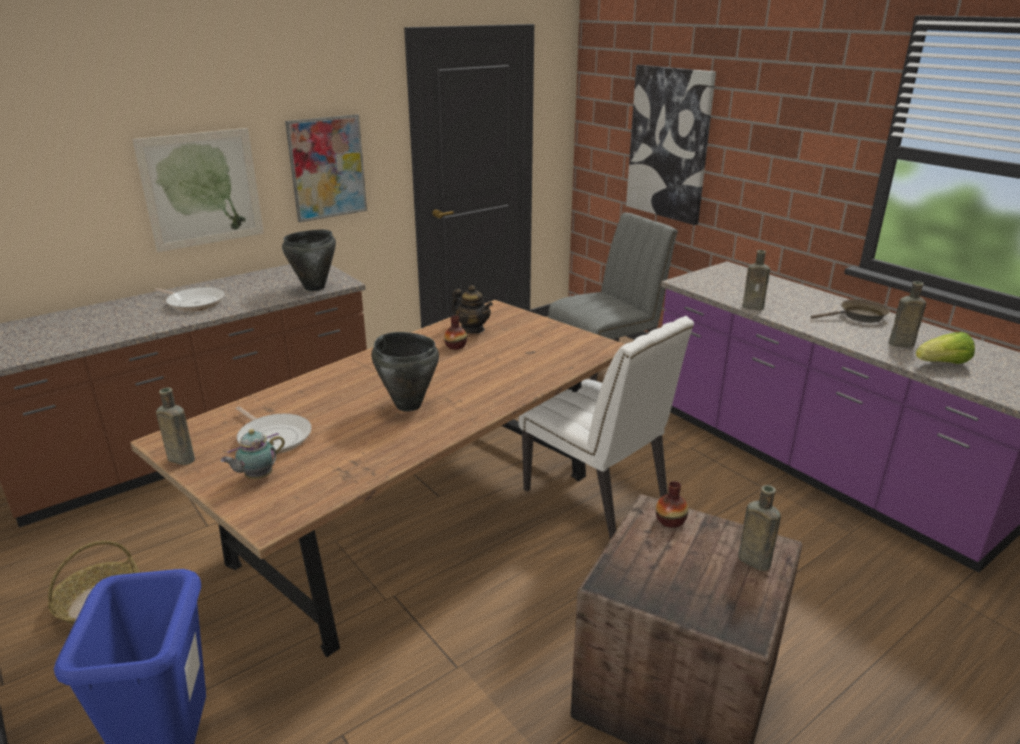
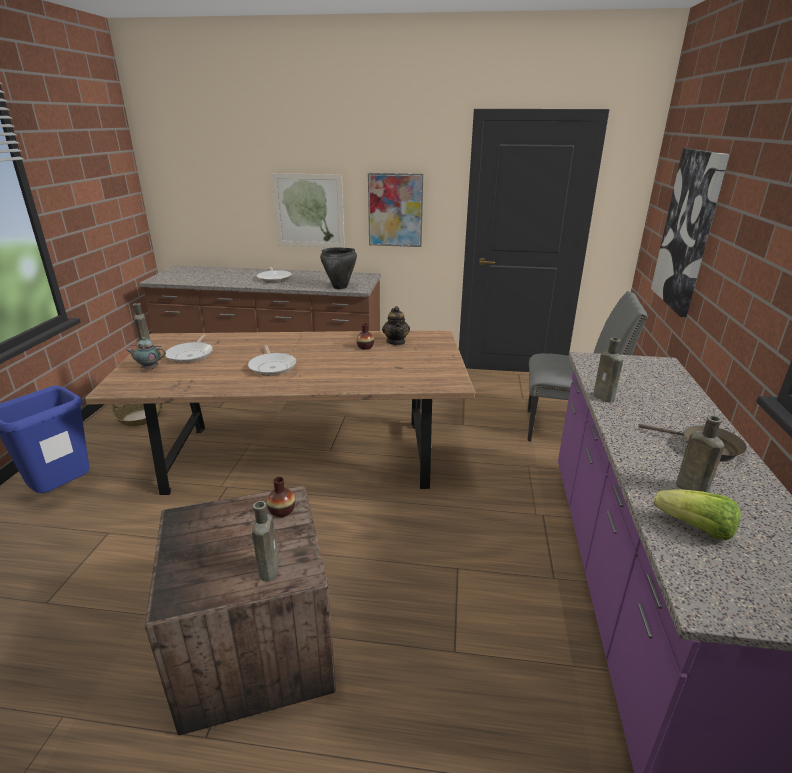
camera: 45 degrees right, 0 degrees up
(408, 405) = (272, 366): black cooking pot -> frying pan
(594, 495) = (414, 503): white chair -> none

